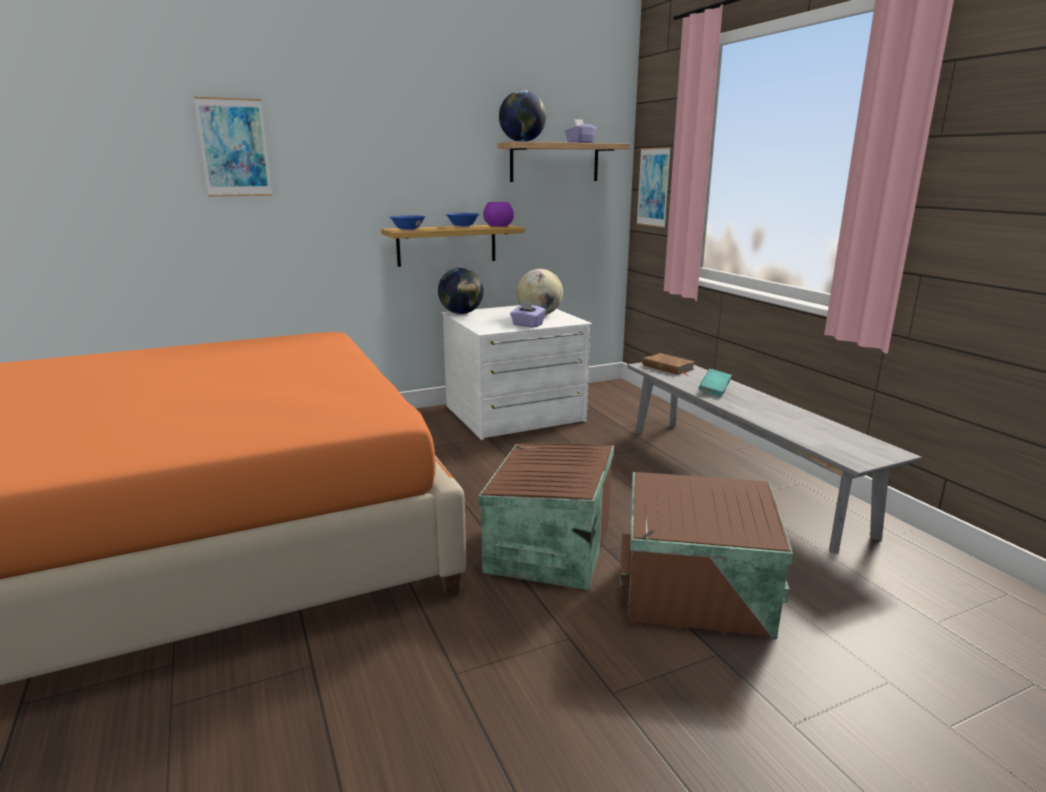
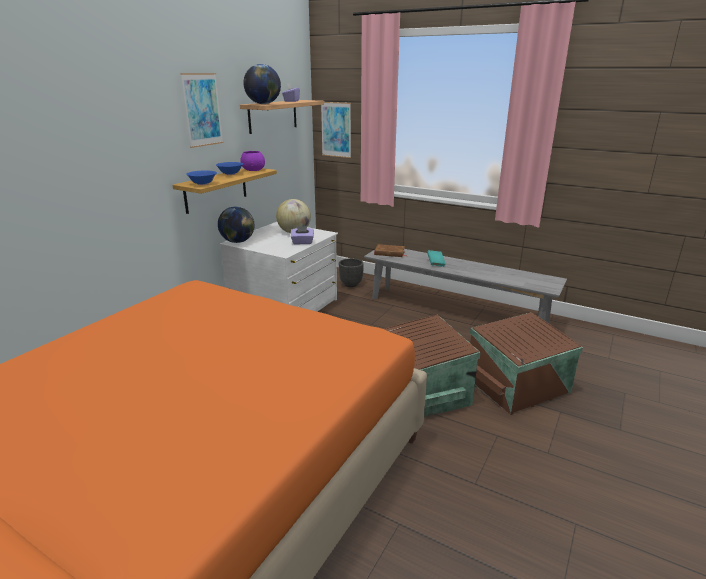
camera: 35 degrees left, 5 degrees up
(234, 148) = (49, 128): picture -> picture (202, 110)
(630, 410) = (351, 284): none -> black planter

